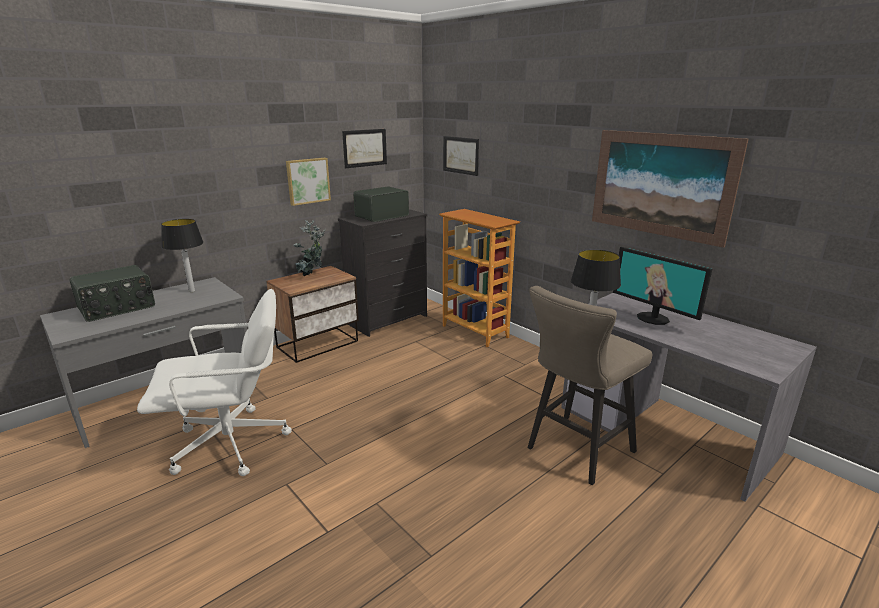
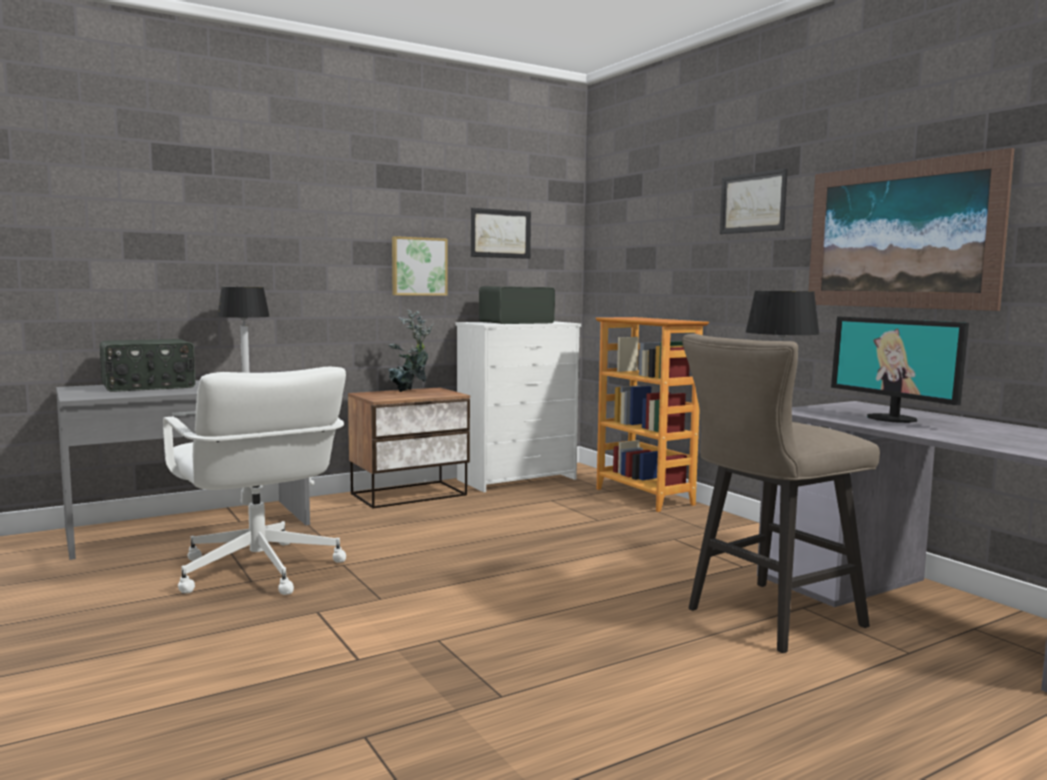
camera: 10 degrees right, 15 degrees down
(232, 444) = (258, 571): white office chair -> white office chair turned 60 degrees clockwise
(388, 320) = (518, 479): black dresser -> white dresser
(460, 155) = (631, 245): picture -> picture (752, 202)

